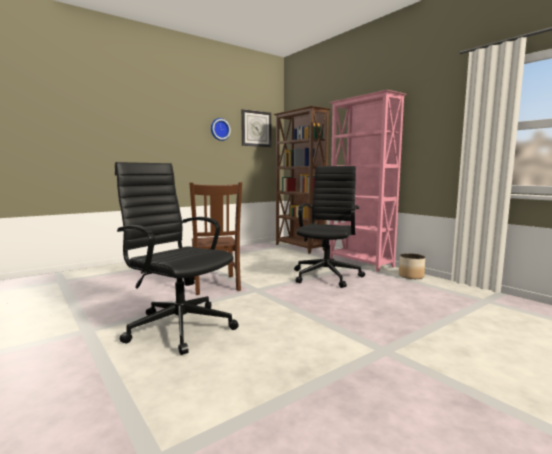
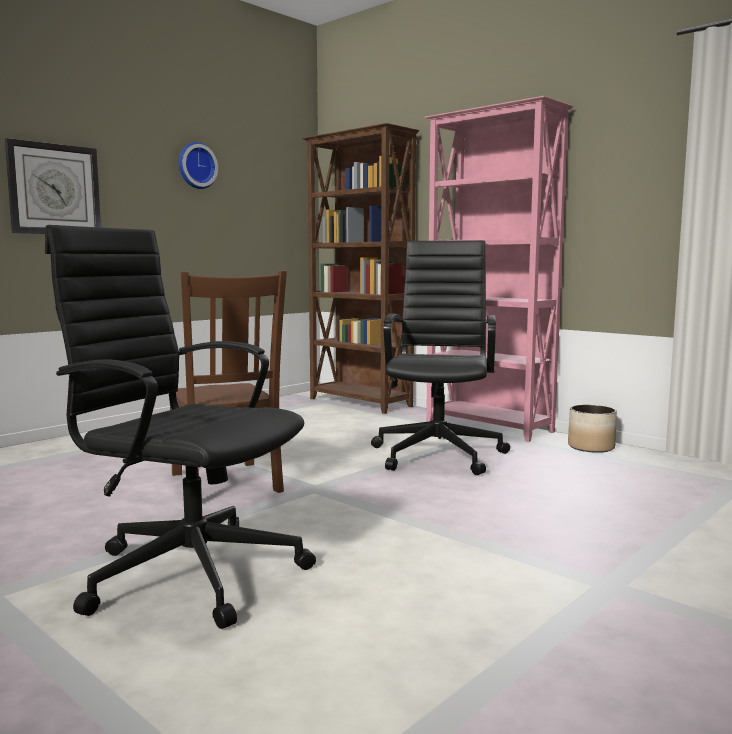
camera: 10 degrees left, 0 degrees up
(256, 129) = (266, 166): wall clock -> wall clock (54, 189)

